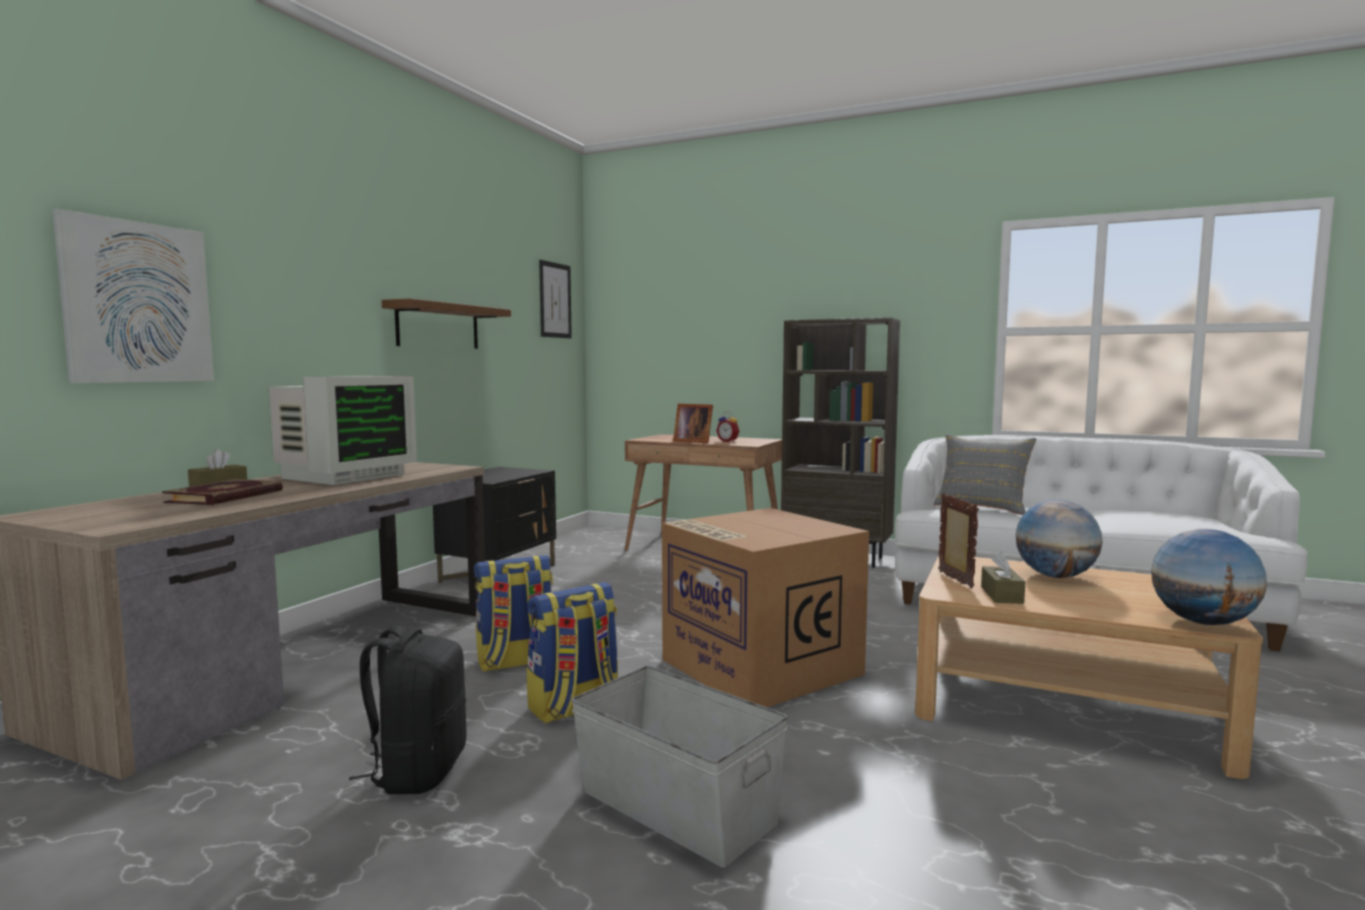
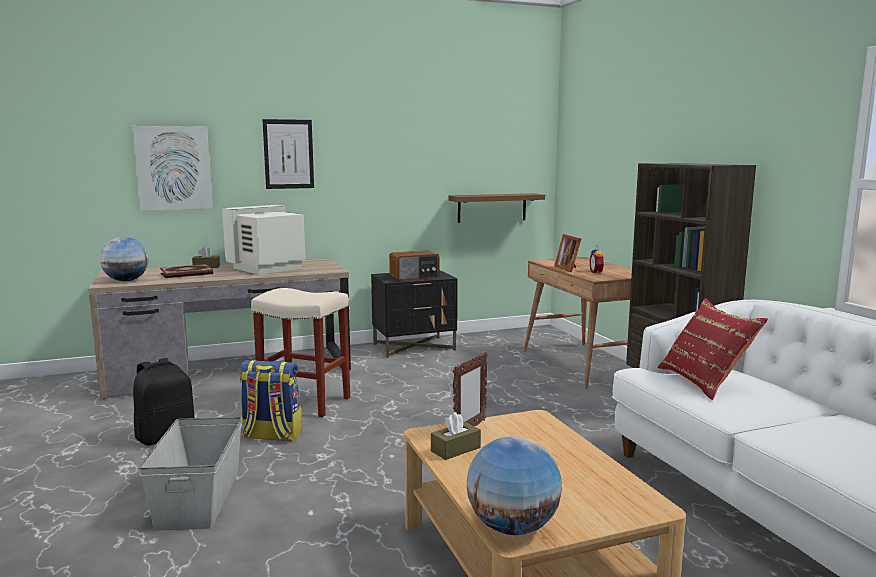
camera: 45 degrees right, 5 degrees up
(343, 476) = (268, 268): monitor -> monitor turned 150 degrees clockwise
(438, 326) = (384, 168): brown shelf -> brown shelf (492, 207)
(504, 475) = (414, 277): none -> radio
(515, 662) = (303, 402): backpack -> beige stool
(555, 300) = (515, 138): picture -> picture (288, 154)
(757, 666) = (402, 454): cardboard box -> none
(982, 507) = (705, 382): grey pillow -> red pillow
(1055, 576) = (555, 455): globe -> globe (126, 281)

